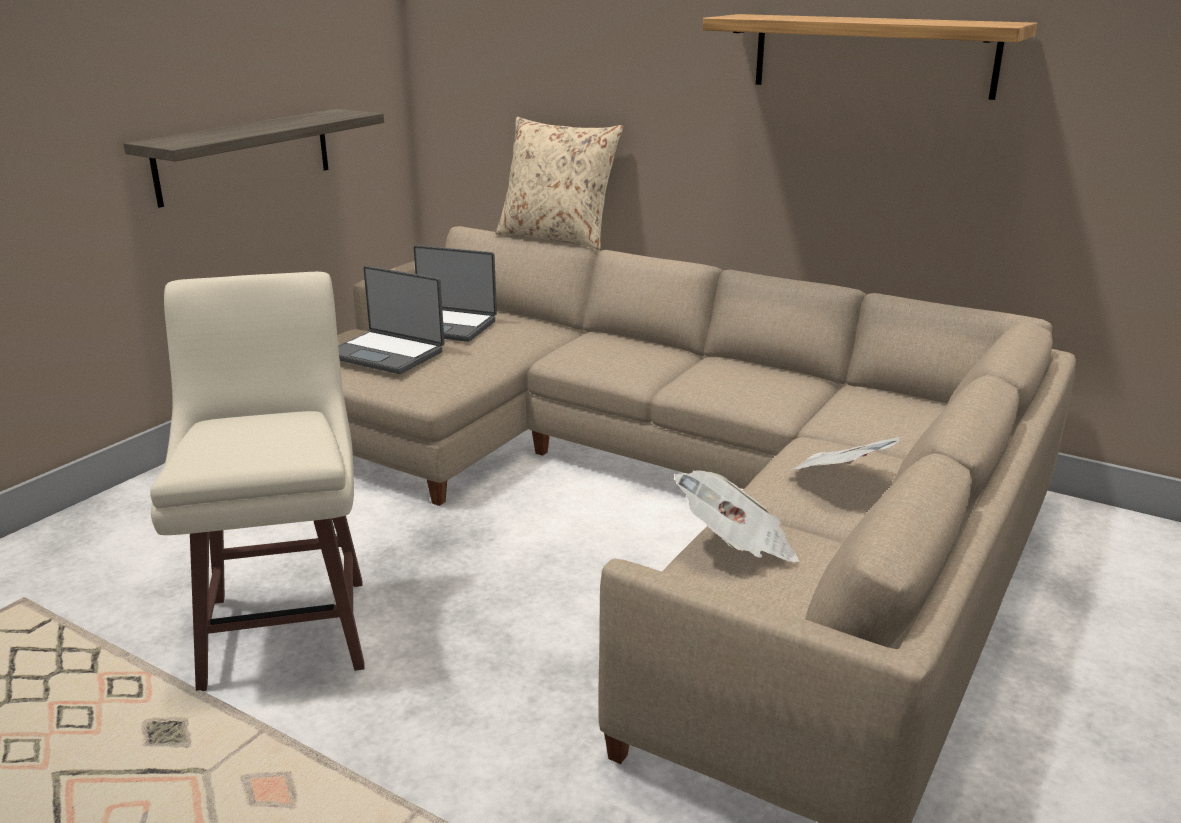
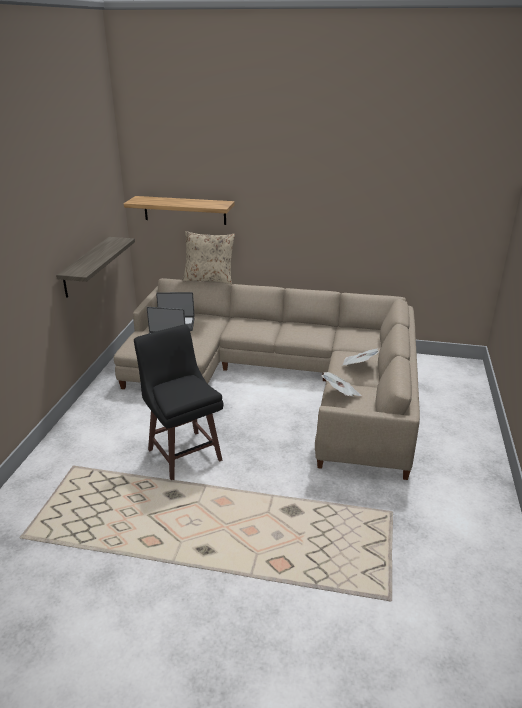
camera: 20 degrees left, 5 degrees up
(288, 628) = (184, 453): beige stool -> black stool
(872, 55) = (335, 207): shelf -> shelf (184, 210)

